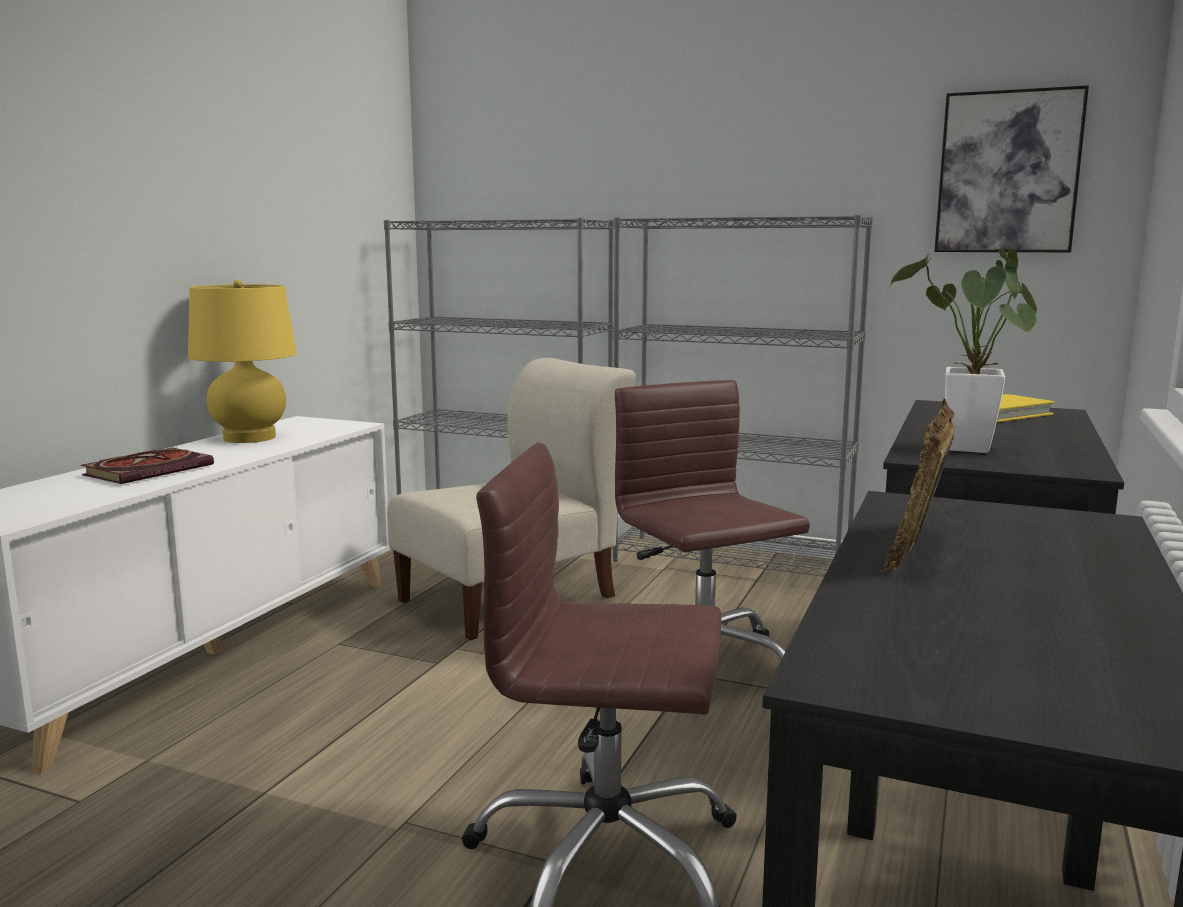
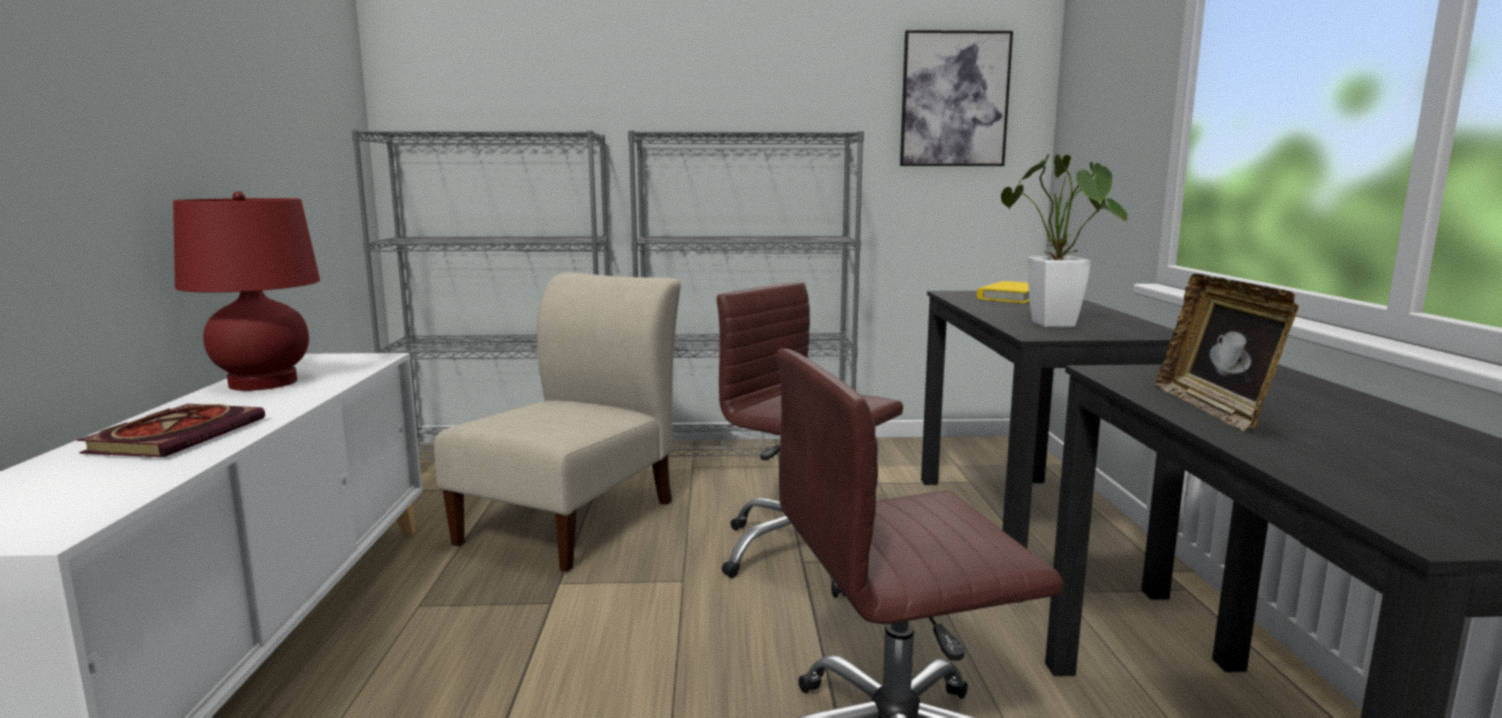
camera: 25 degrees left, 0 degrees up
(249, 438) = (263, 383): yellow table lamp -> red table lamp

